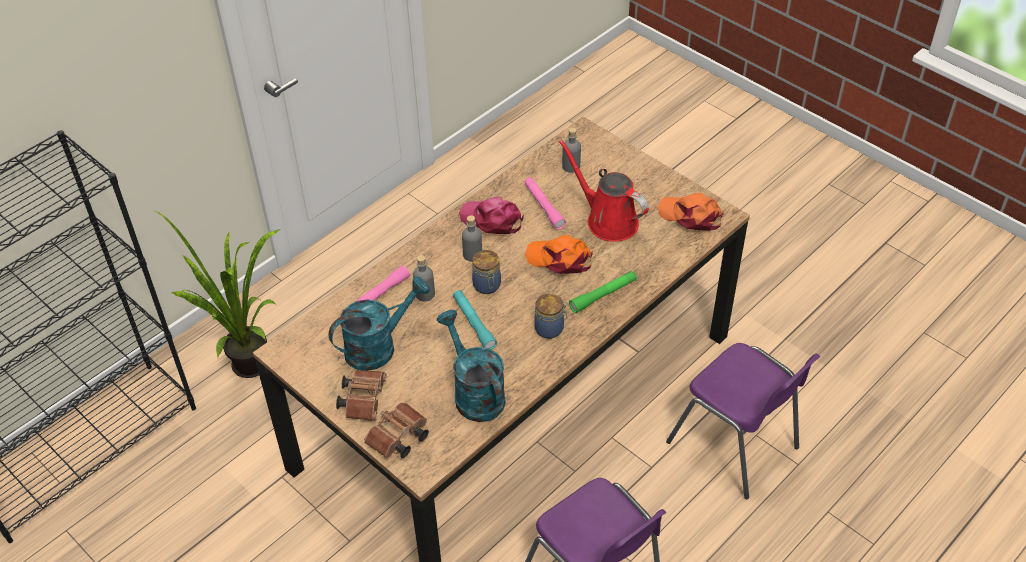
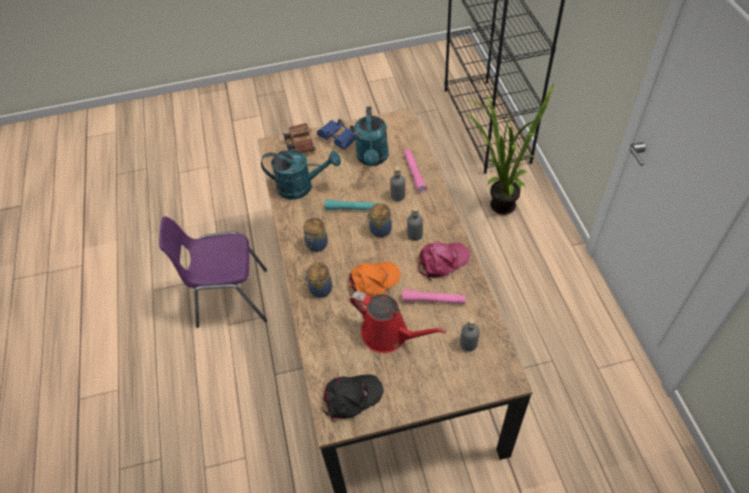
camera: 125 degrees right, 5 degrees up
(364, 399) = (339, 139): brown binoculars -> blue binoculars
(603, 295) = (319, 289): green flashlight -> jar
(608, 220) = (389, 334): red watering can -> red watering can turned 45 degrees clockwise
(691, 216) = (351, 397): orange cap -> black cap
(735, 447) = (248, 436): purple chair -> none

